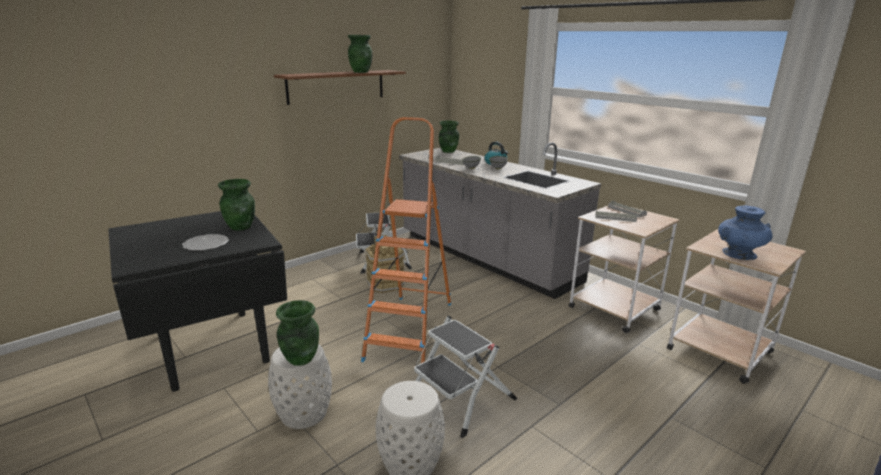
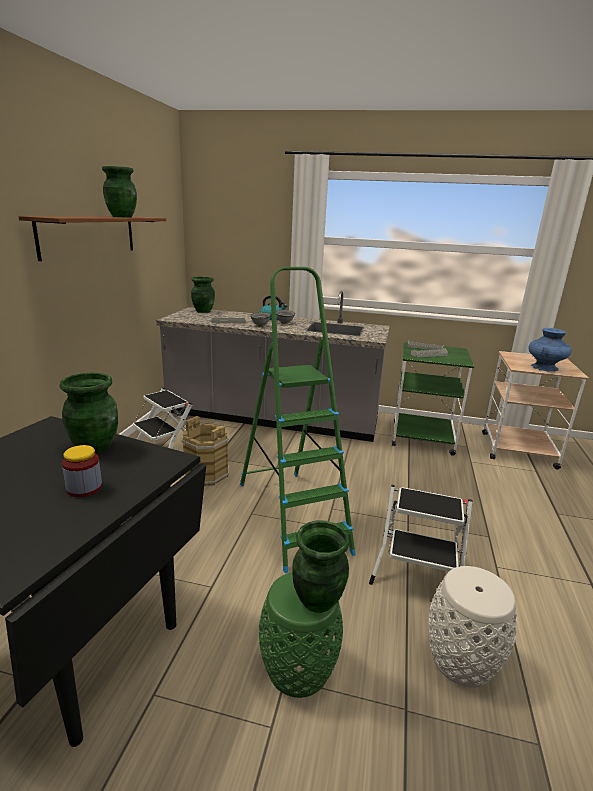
camera: 35 degrees left, 0 degrees up
(205, 244) = (84, 488): plate -> jar
(303, 413) = (298, 668): white stool -> green stool
(410, 330) = (292, 516): orange step ladder -> green step ladder
(615, 309) = (423, 437): beige cart -> green cart

